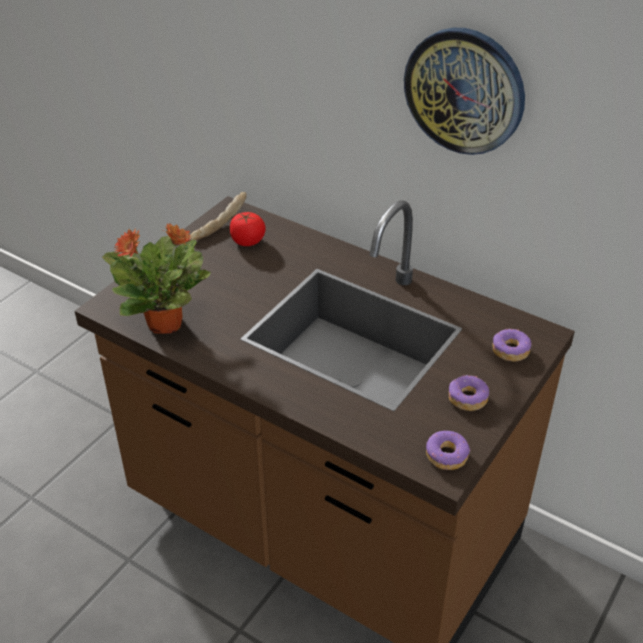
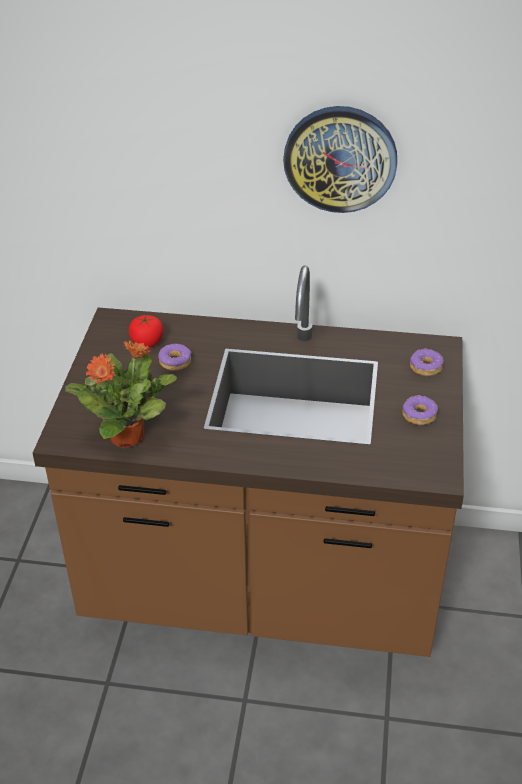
camera: 25 degrees left, 0 degrees up
(219, 223) = (109, 334): bread -> none
(447, 456) = (433, 464): donut -> donut (175, 362)

